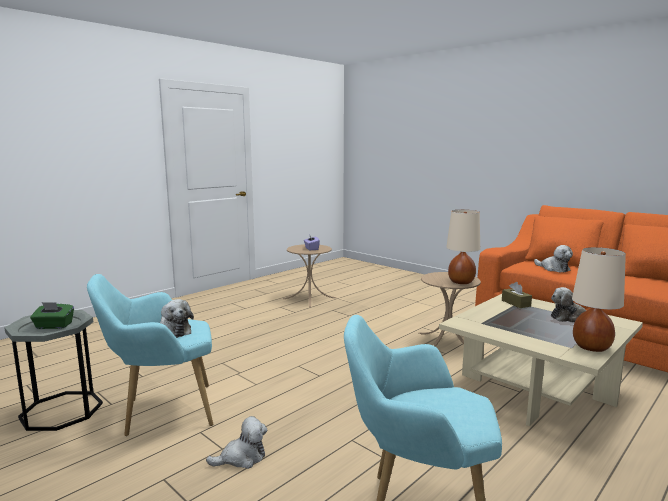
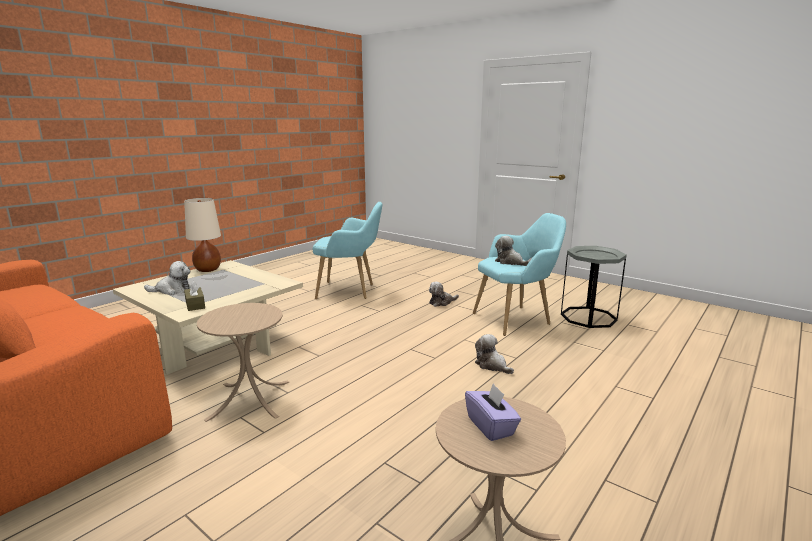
camera: 175 degrees right, 5 degrees up
(54, 326) = (594, 255): green tissue box -> none
(461, 282) = (232, 311): beige table lamp -> none
(553, 269) = (69, 319): plush toy -> plush toy (492, 365)

